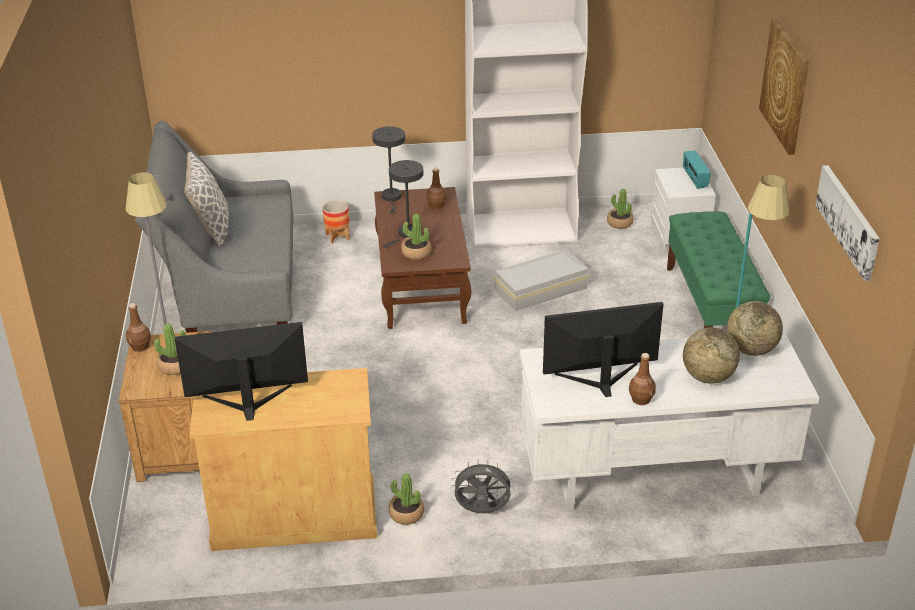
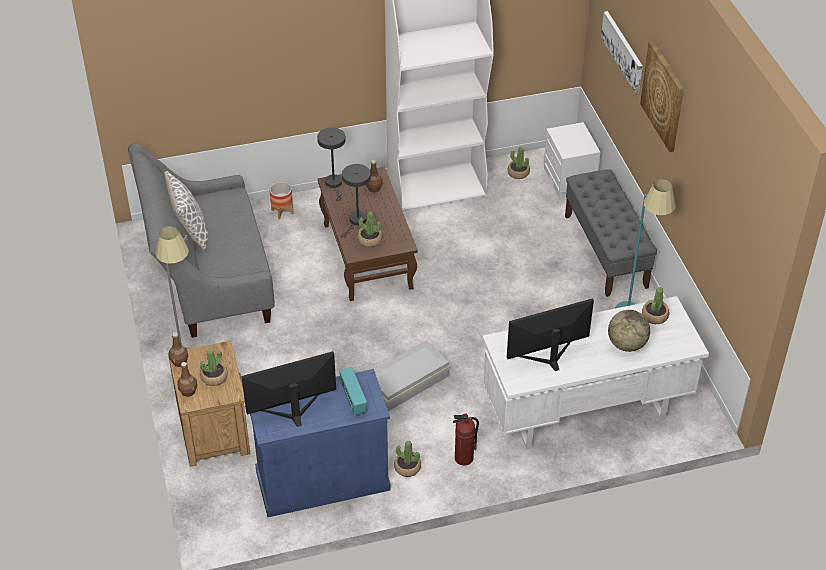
camera: 10 degrees left, 10 degrees up
(294, 516) = (322, 480): beige cabinet -> blue cabinet
(482, 512) = (463, 458): grey fan -> fire extinguisher
(543, 289) = (468, 248): white storage box -> white storage box (409, 382)
(641, 399) = (581, 370): brown bottle -> brown bottle (188, 391)
(694, 179) = (580, 137): radio -> radio (353, 399)
(710, 307) = (606, 251): green bench -> grey bench
(751, 349) = (654, 316): globe -> potted plant
(848, 220) = (723, 220): picture -> picture (623, 50)

